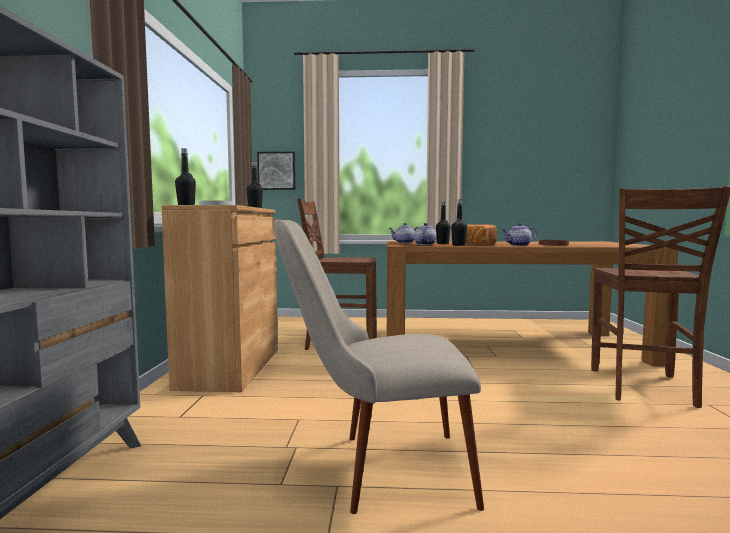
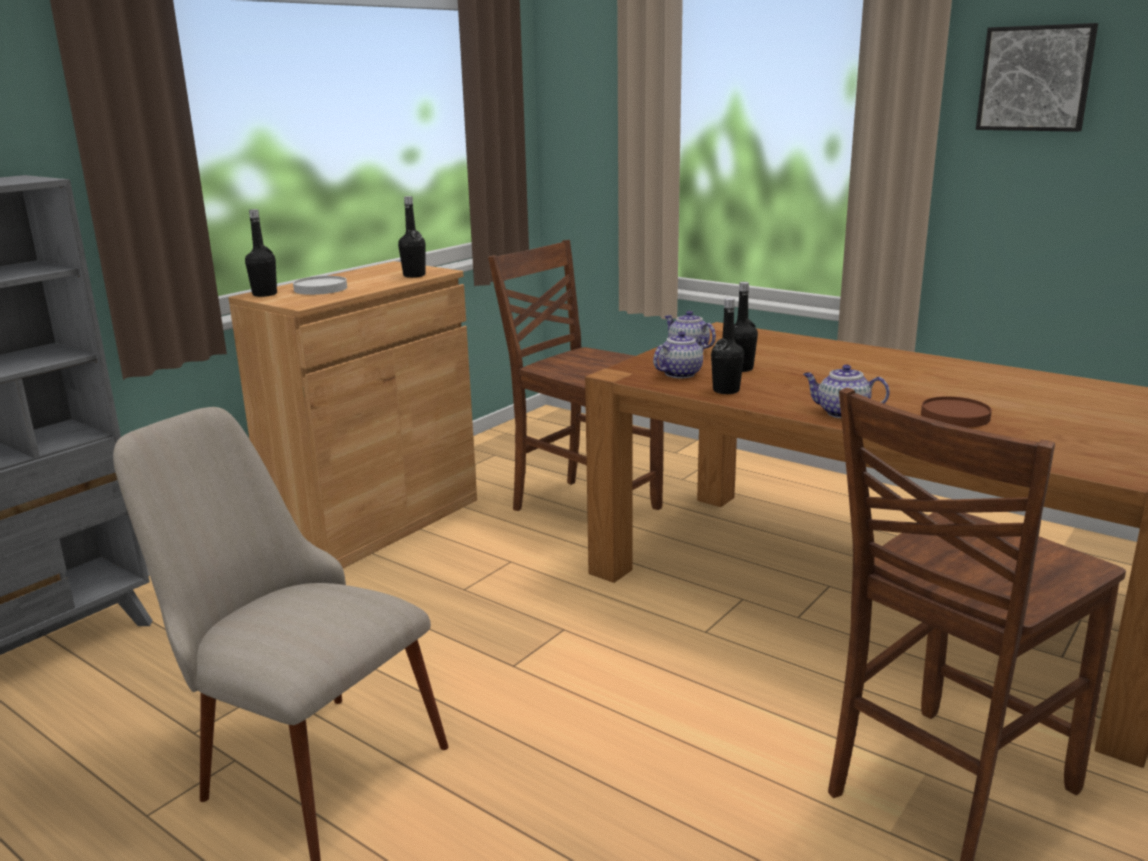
camera: 35 degrees right, 15 degrees up
(277, 171) = (583, 143): picture -> picture (1035, 78)
(475, 244) = (782, 386): bread -> none

